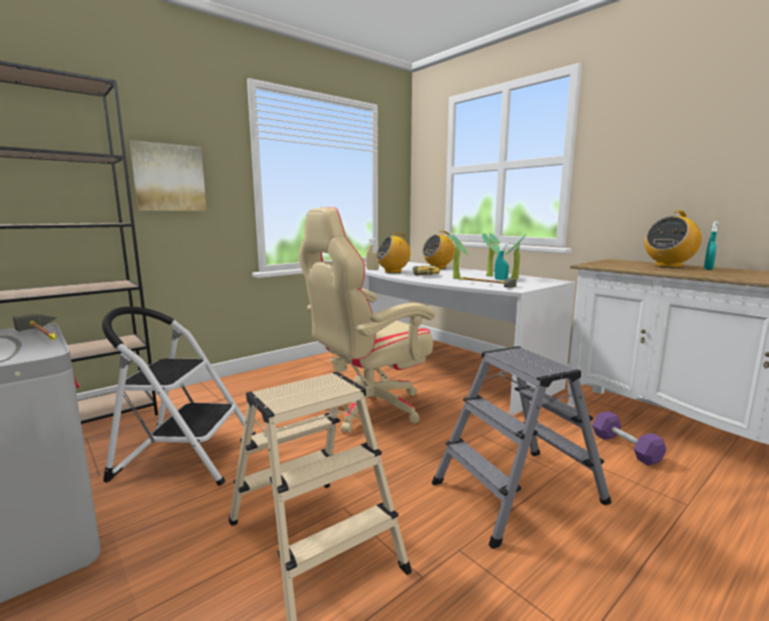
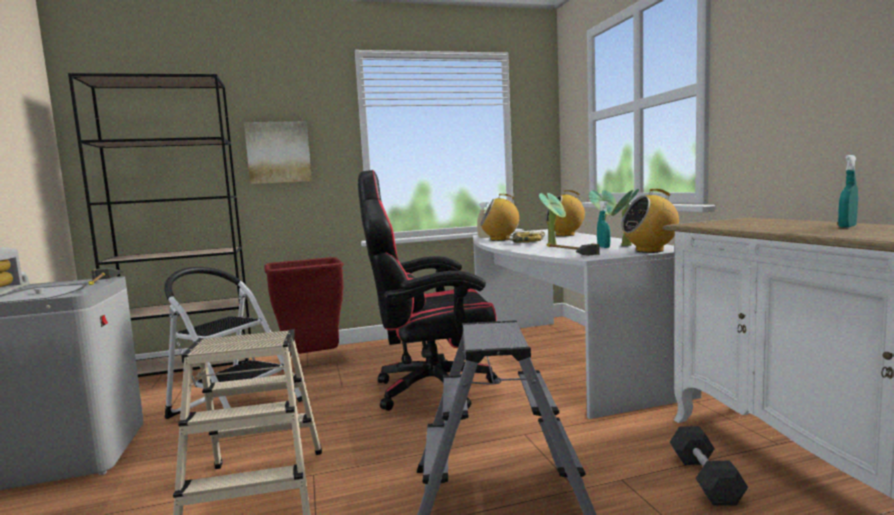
camera: 25 degrees right, 5 degrees down
(222, 395) = (313, 362): none -> red trash can
(369, 407) = (434, 388): beige office chair -> black office chair
(625, 448) = (705, 479): purple dumbbell -> black dumbbell
(668, 266) = (798, 224): radio -> radio (650, 250)

